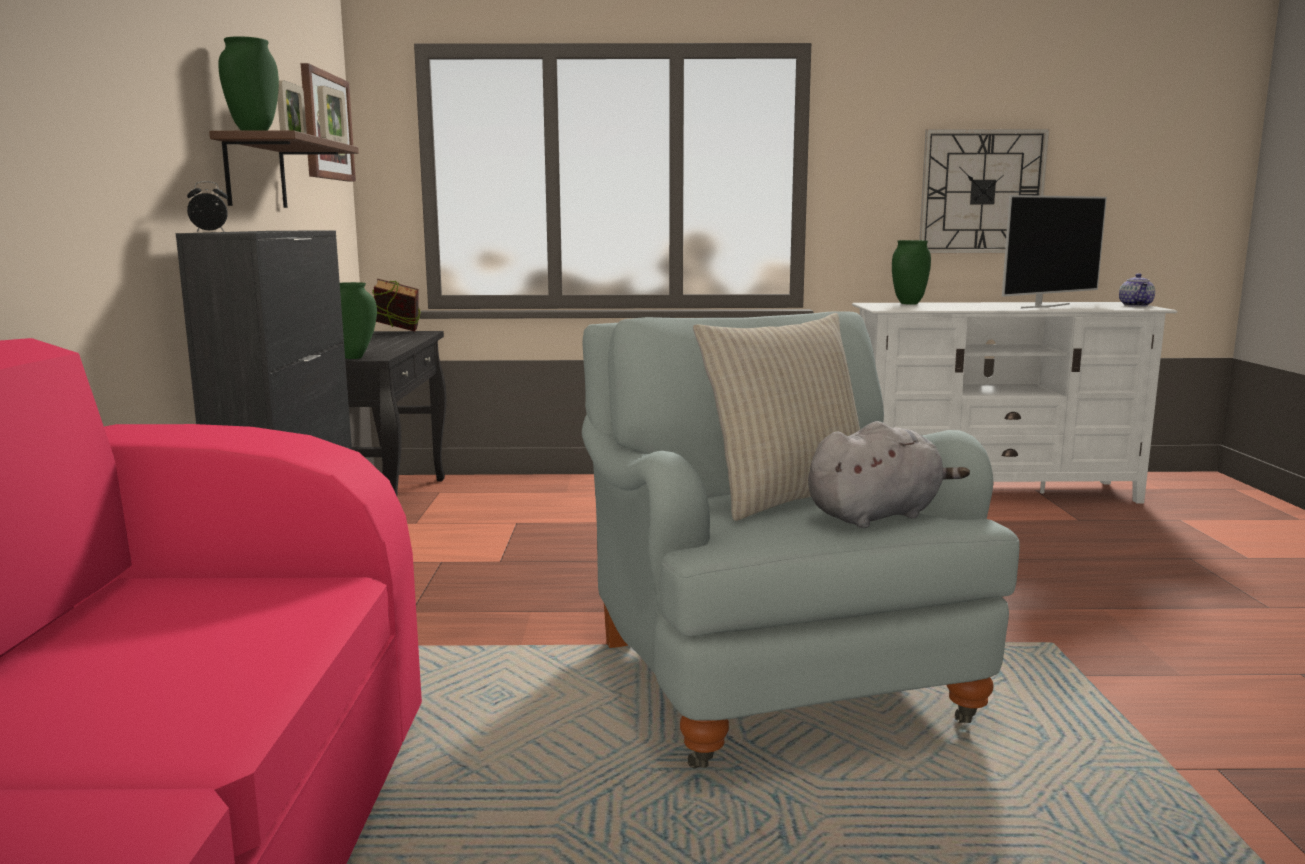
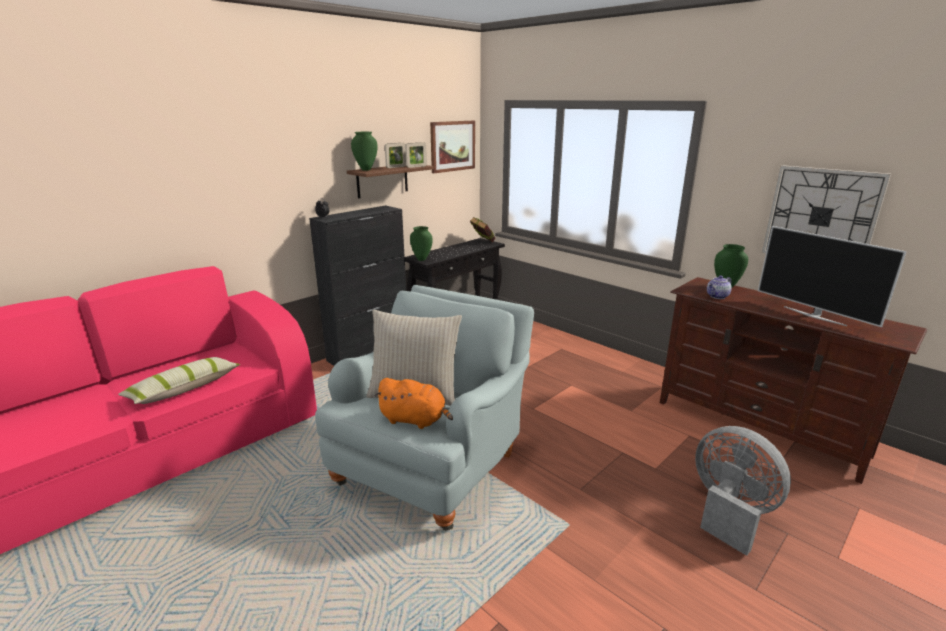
camera: 45 degrees right, 10 degrees up
(221, 677) = (184, 389): none -> pillow
(877, 515) = (415, 420): grey plush toy -> orange plush toy
(992, 492) = (759, 427): white tv stand -> brown tv stand
(1044, 306) = (814, 316): television -> television turned 45 degrees clockwise
(1126, 563) = (729, 512): none -> grey fan
(1136, 305) = (901, 336): teapot -> teapot (717, 296)

